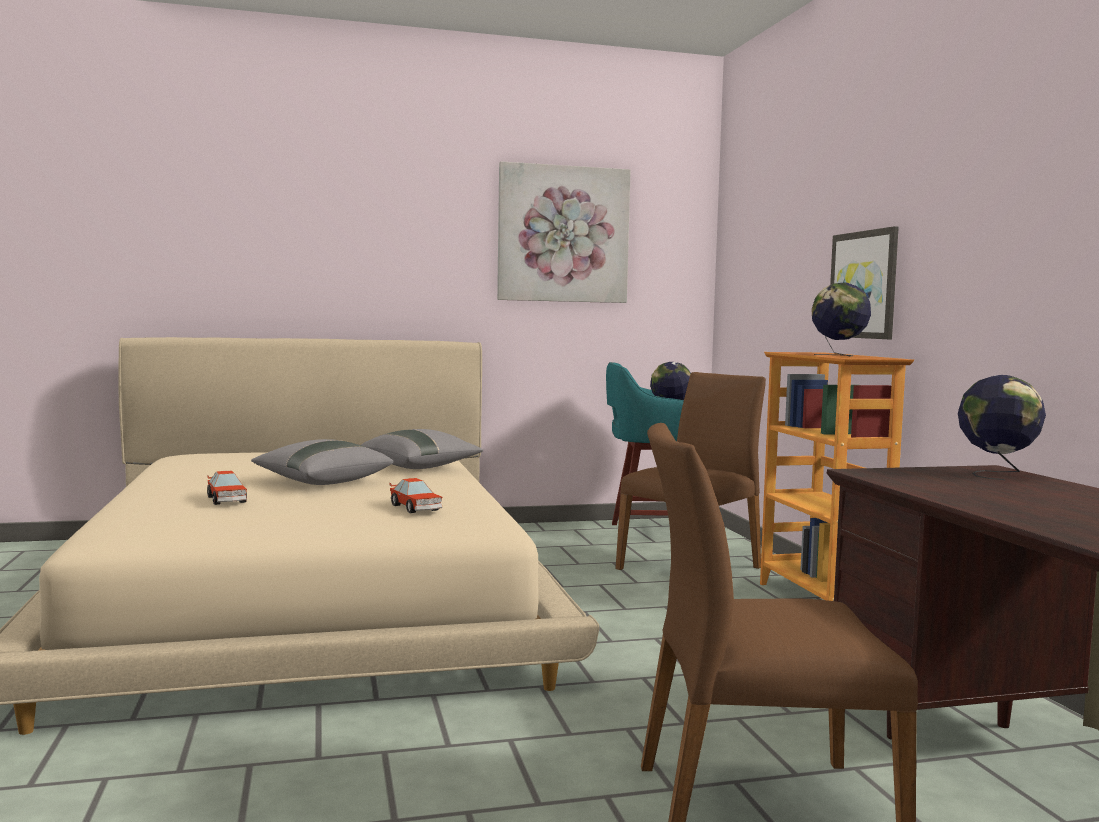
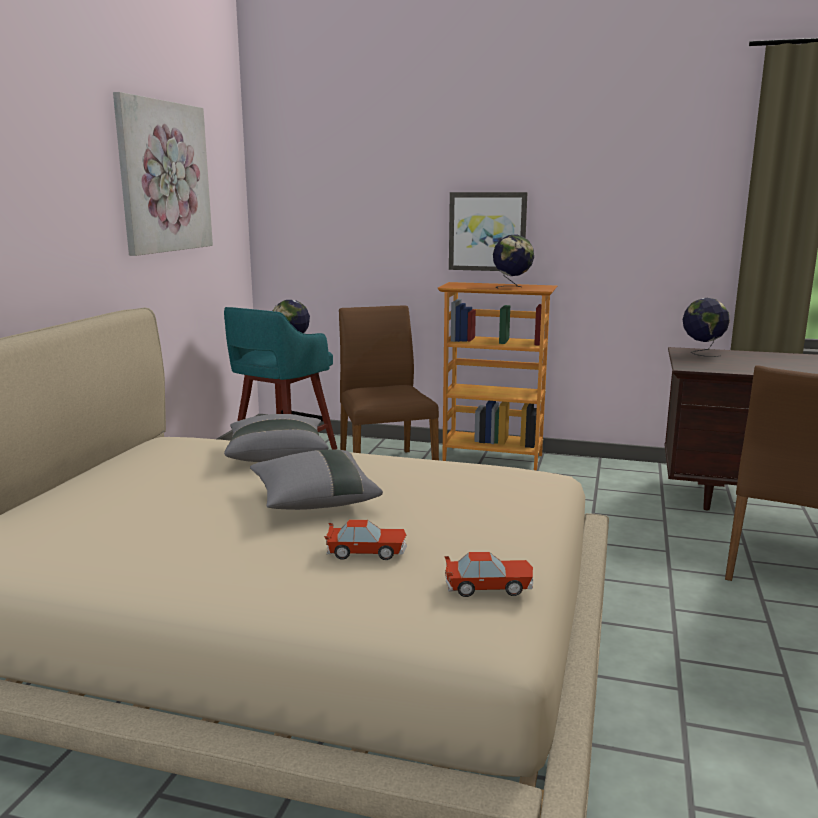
camera: 60 degrees left, 10 degrees up
(415, 508) = (479, 485): toy car -> toy car (489, 587)

